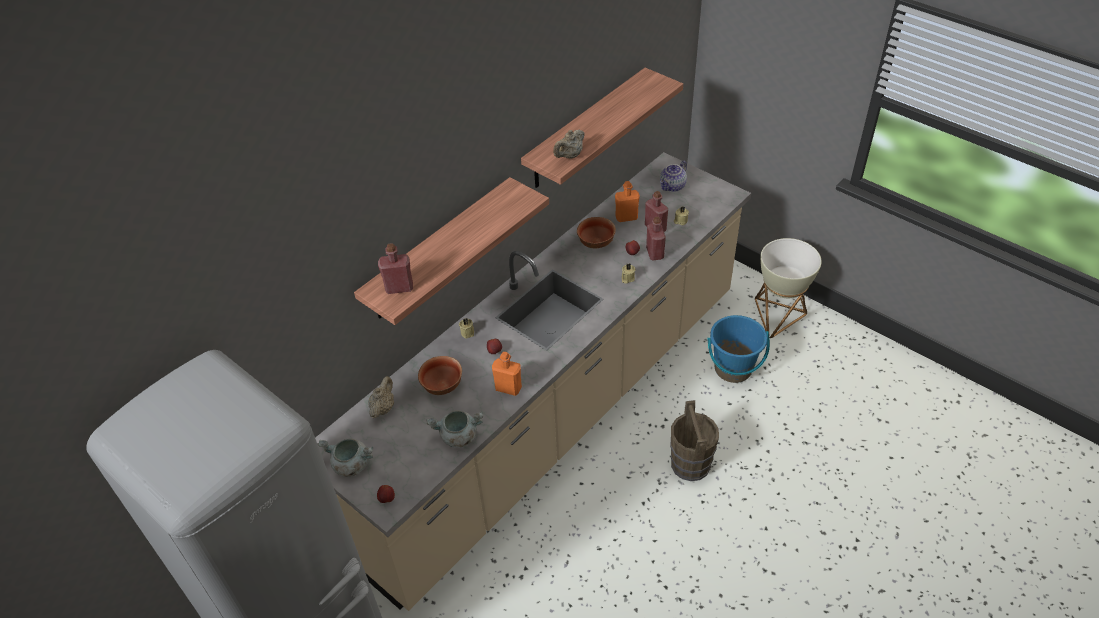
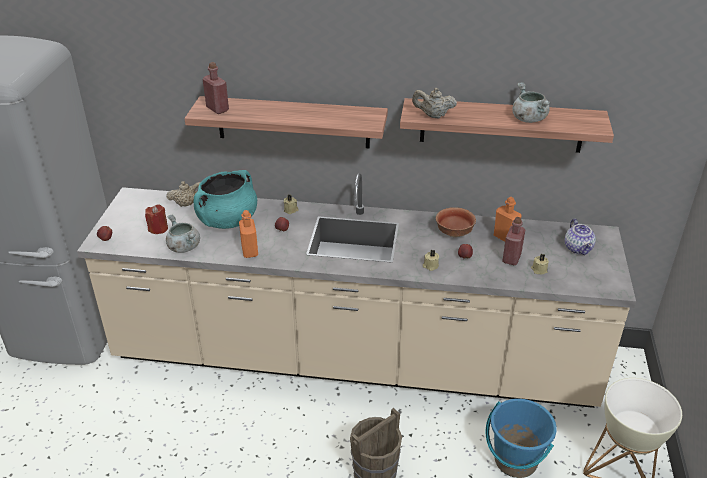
camera: 55 degrees right, 10 degrees down
(350, 465) = (127, 212): grey cooking pot -> grey cooking pot (528, 119)
(407, 447) = (158, 229): none -> red candle
(443, 386) = (227, 220): bowl -> turquoise cooking pot
(655, 253) = (478, 270): red bottle -> none
(673, 186) = (578, 249): teapot -> teapot turned 105 degrees counterclockwise

